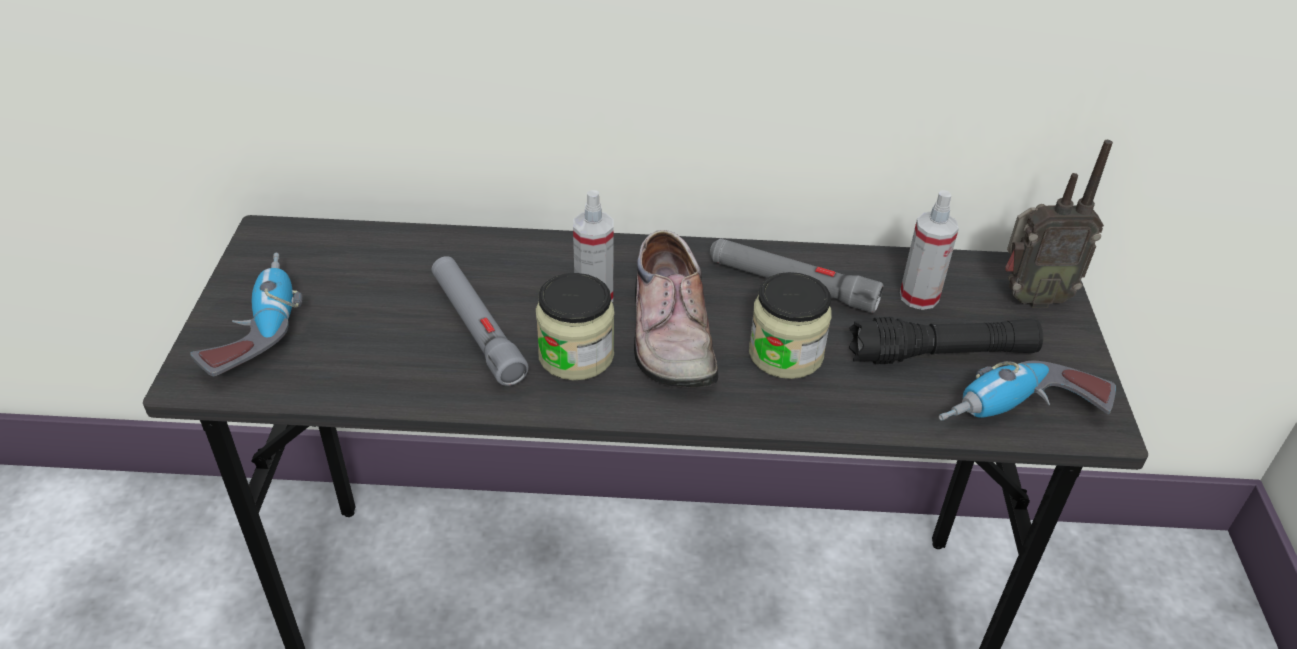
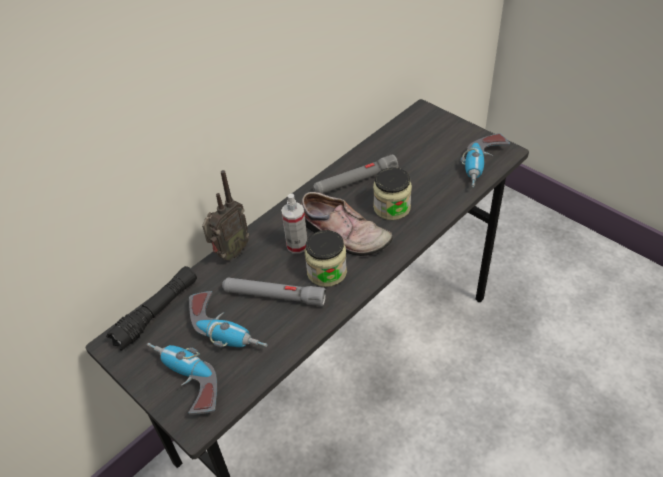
camera: 45 degrees left, 5 degrees up
(377, 317) = (228, 329): none -> power drill
(919, 296) = (400, 151): spray bottle -> none
(942, 354) = (435, 165): black flashlight -> black flashlight (157, 313)
(1030, 297) = (430, 123): radio -> radio (230, 253)

